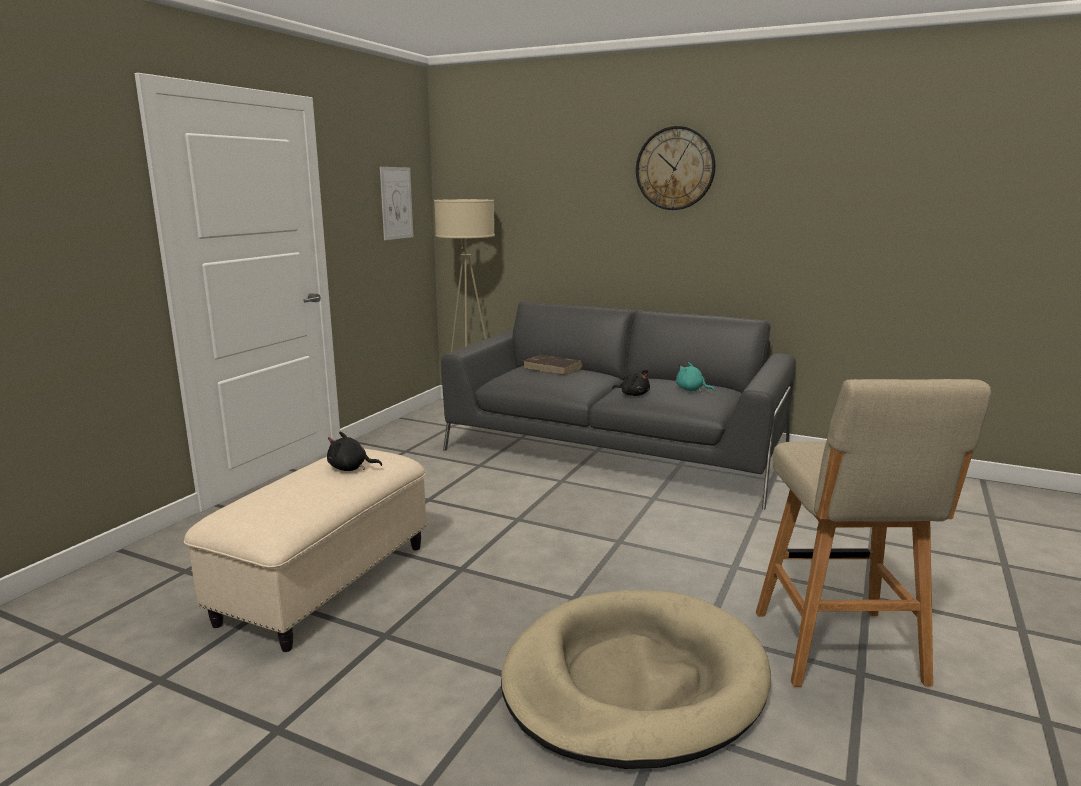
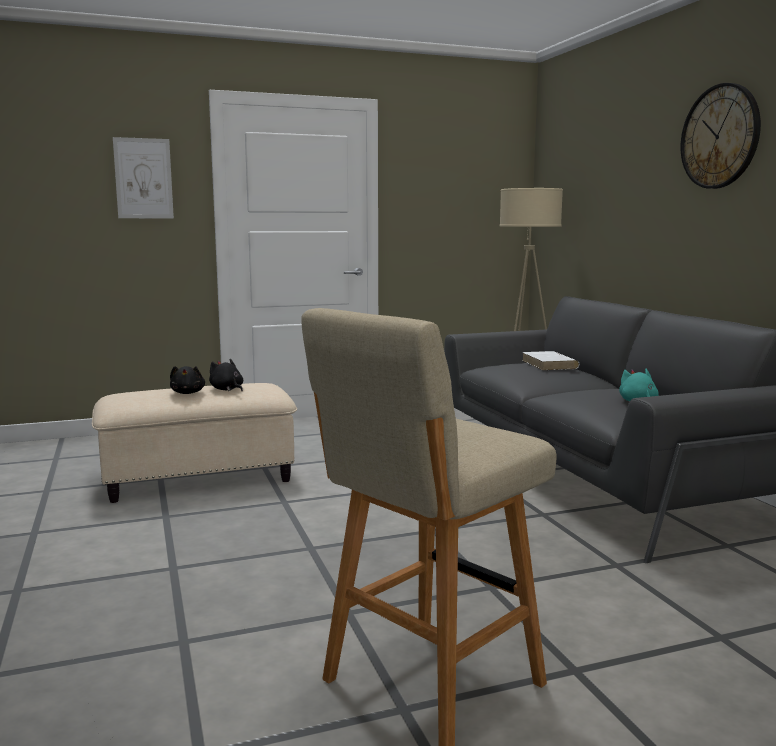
camera: 45 degrees right, 5 degrees down
(396, 203) = (477, 194): picture -> picture (143, 178)
(553, 368) = (549, 364): brown book -> white book
(633, 394) = (571, 396): black plush toy -> black plush toy (188, 393)
(633, 682) = (226, 610): beige dog bed -> none

